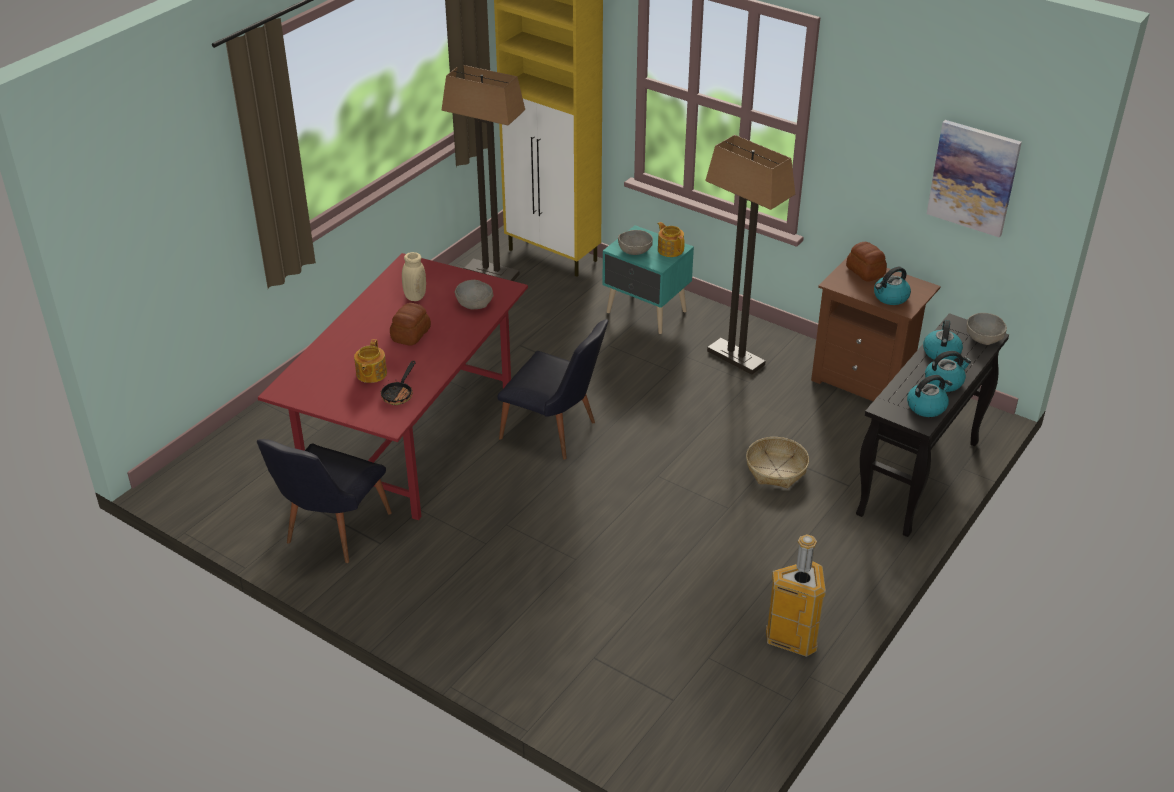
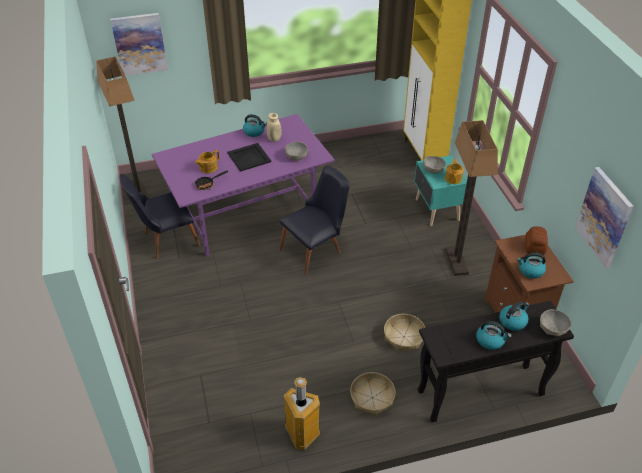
camera: 40 degrees right, 5 degrees up
(146, 226) = (139, 44): none -> picture
(409, 438) = (248, 214): red dining table -> purple dining table
(410, 334) = (248, 157): bread -> black tray
(492, 273) = (382, 149): floor lamp -> floor lamp (139, 191)
(556, 433) = (316, 250): black chair -> black chair turned 105 degrees counterclockwise
(820, 553) = (372, 398): none -> basket
(927, 406) = (459, 349): kettle -> kettle (254, 132)

